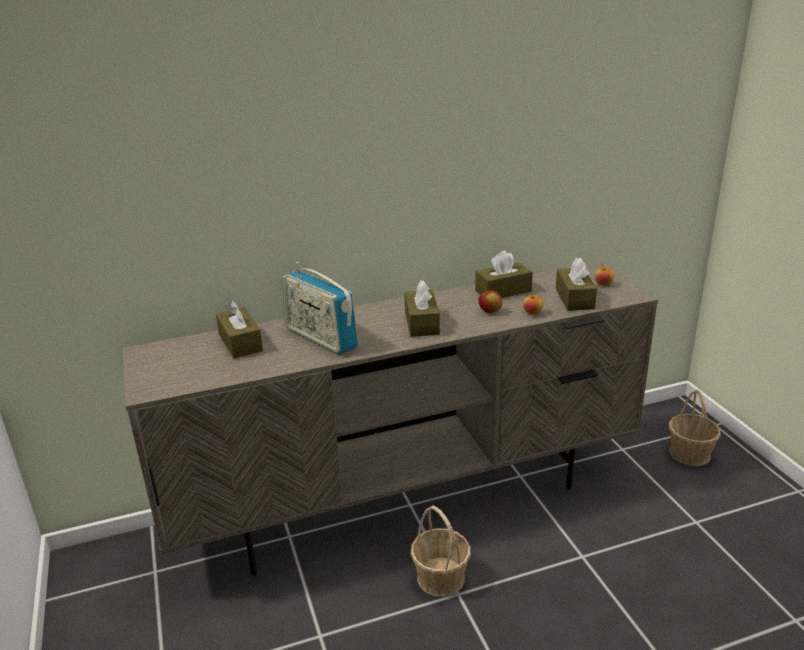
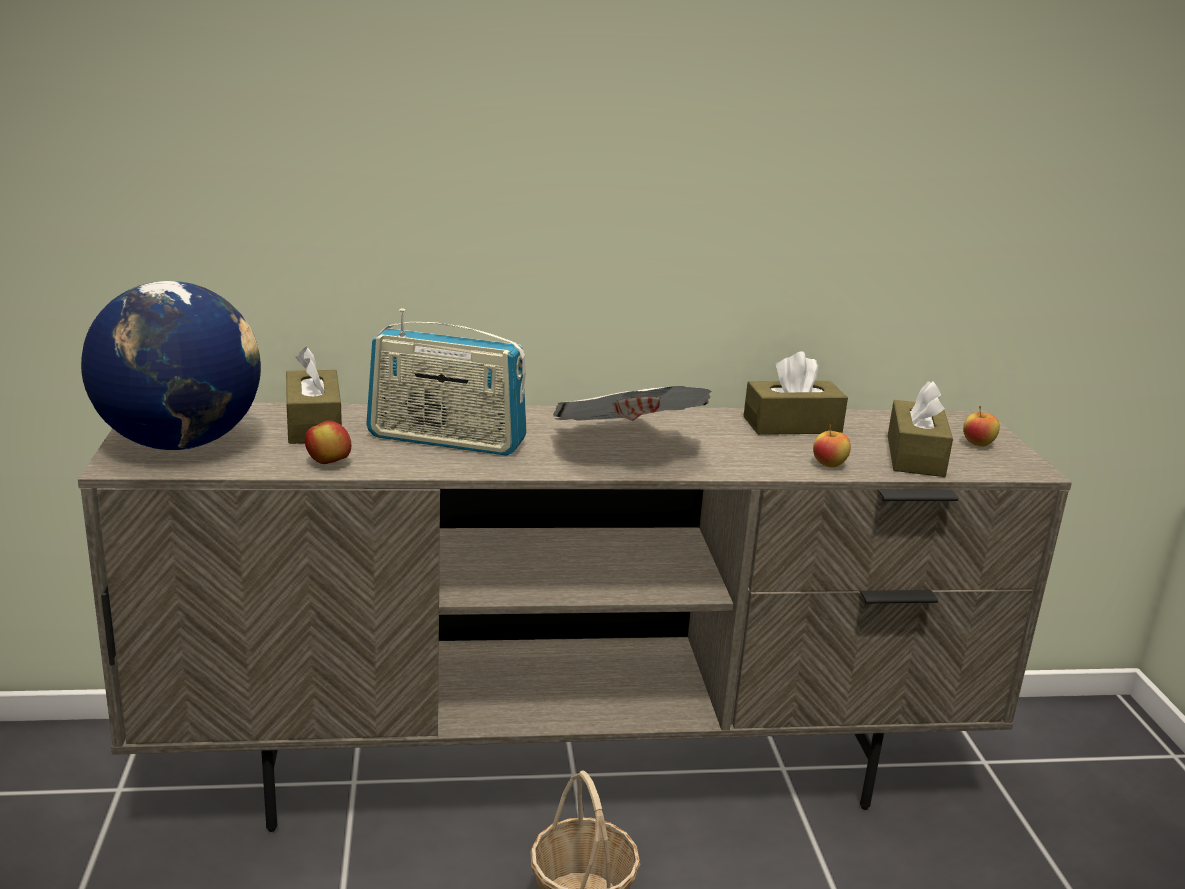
camera: 10 degrees right, 5 degrees down
(170, 370) = (180, 443): none -> globe
(321, 338) = (446, 440): radio -> radio turned 45 degrees counterclockwise
(421, 323) = (627, 447): brown tissue box -> newspaper
(490, 312) = (753, 450): apple -> apple (328, 463)
(690, 453) = (1111, 795): basket -> none

